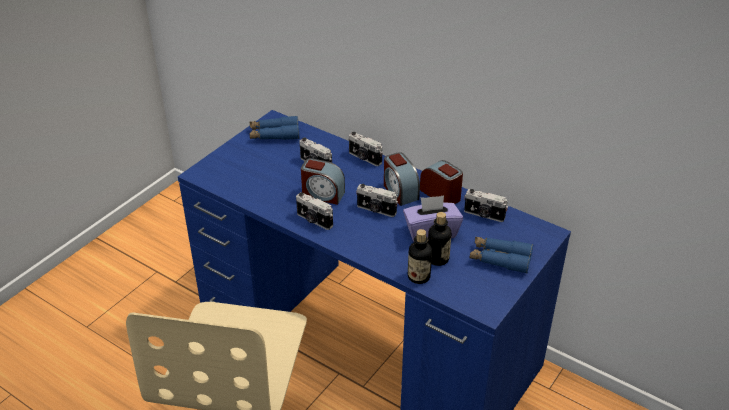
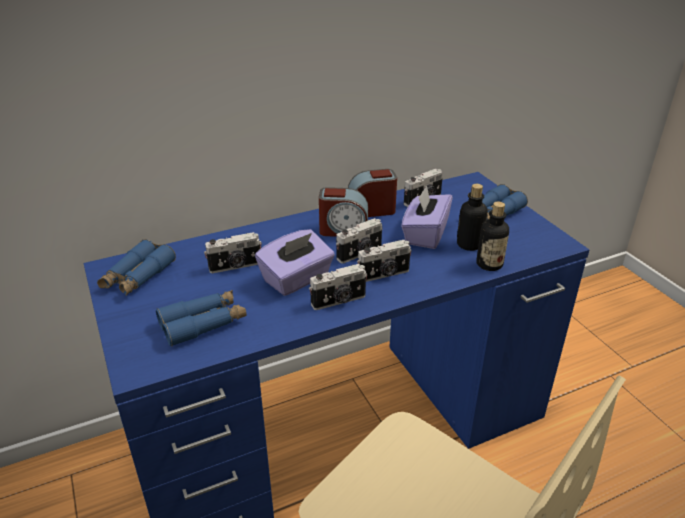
camera: 60 degrees left, 5 degrees down
(251, 178) = (203, 324): none -> blue binoculars
(322, 194) = (297, 279): alarm clock -> purple tissue box
(364, 158) = (263, 232): camera -> camera (384, 275)

